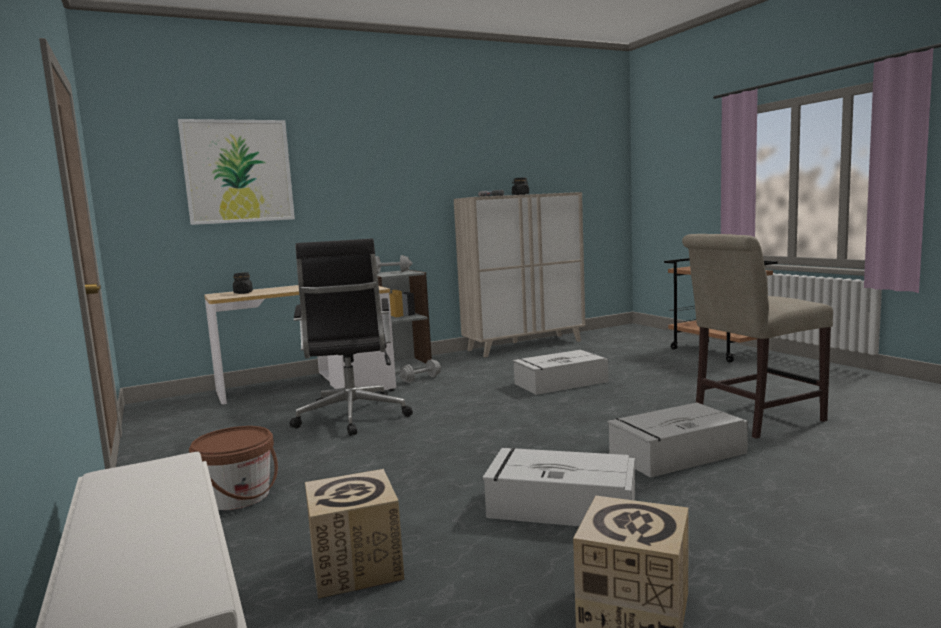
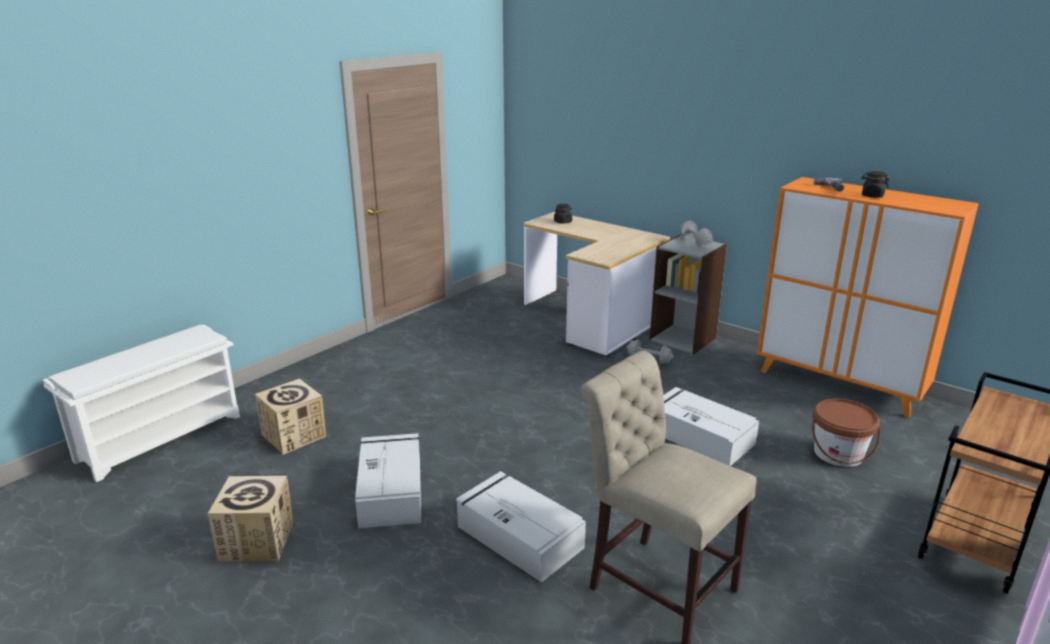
camera: 65 degrees right, 15 degrees up
(238, 171) = (593, 111): picture -> none
(238, 496) = (371, 370): brown bucket -> brown bucket (838, 454)
(352, 417) = (525, 360): black office chair -> none
(525, 345) = (839, 384): beige cabinet -> orange cabinet

